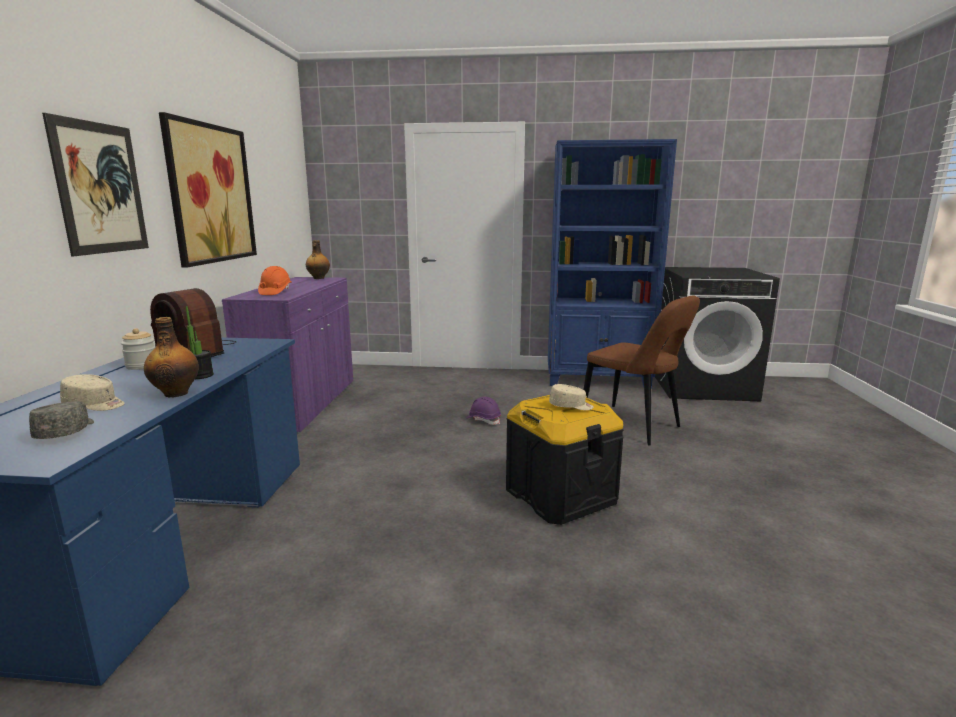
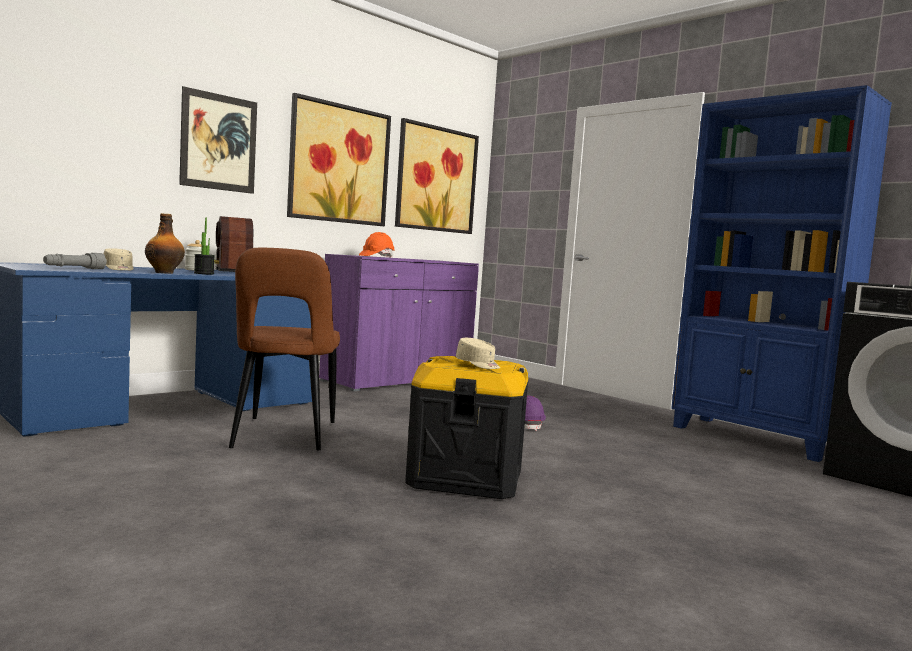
camera: 40 degrees right, 10 degrees down
(67, 431) = (74, 268): grey cap -> grey flashlight
(278, 195) = (436, 179): none -> picture
(318, 278) = (452, 261): bottle -> none
(633, 426) = (693, 474): brown chair -> brown chair (283, 436)

